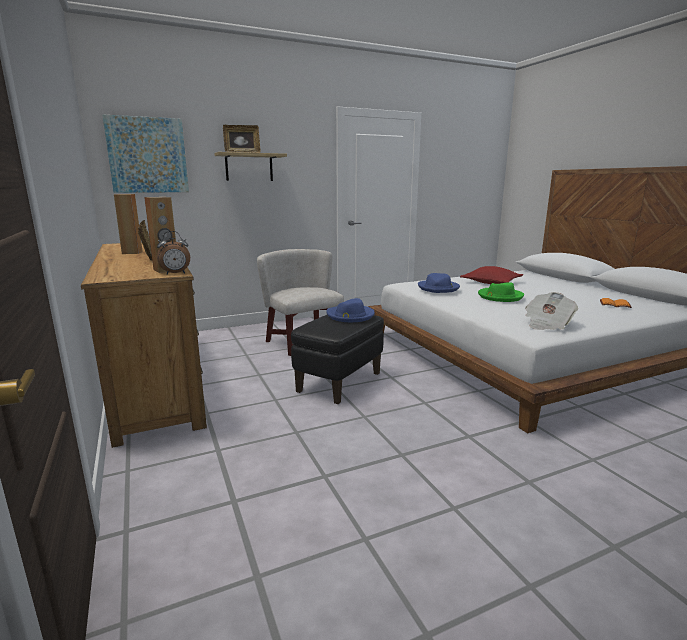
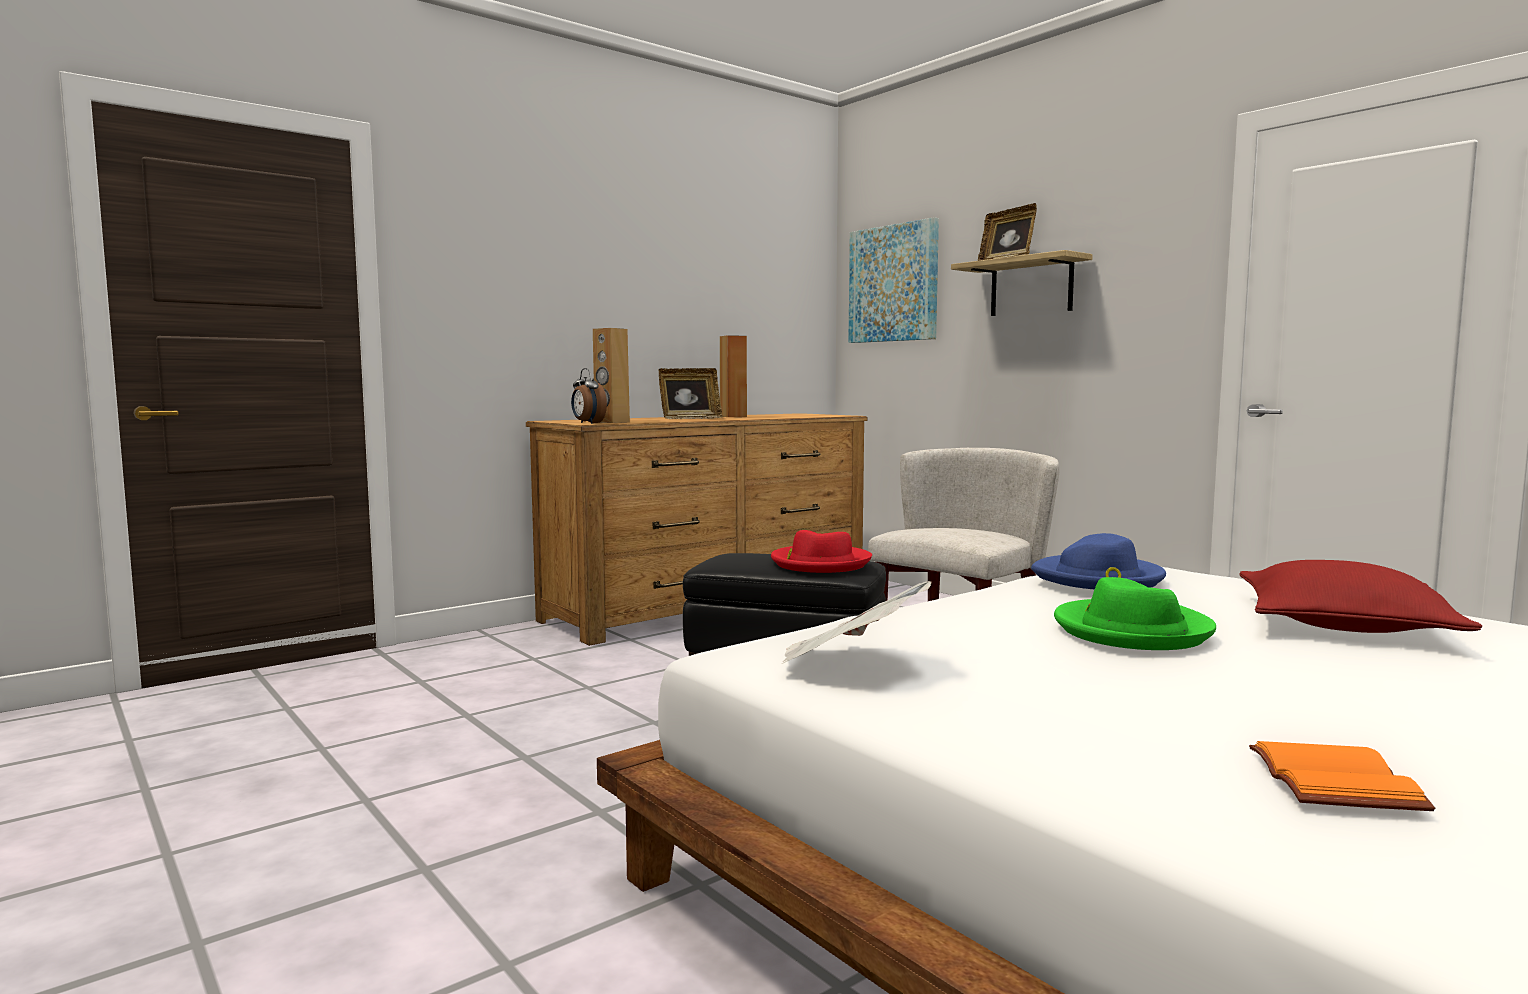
camera: 75 degrees right, 10 degrees down
(350, 316) = (820, 563): blue hat -> red hat

